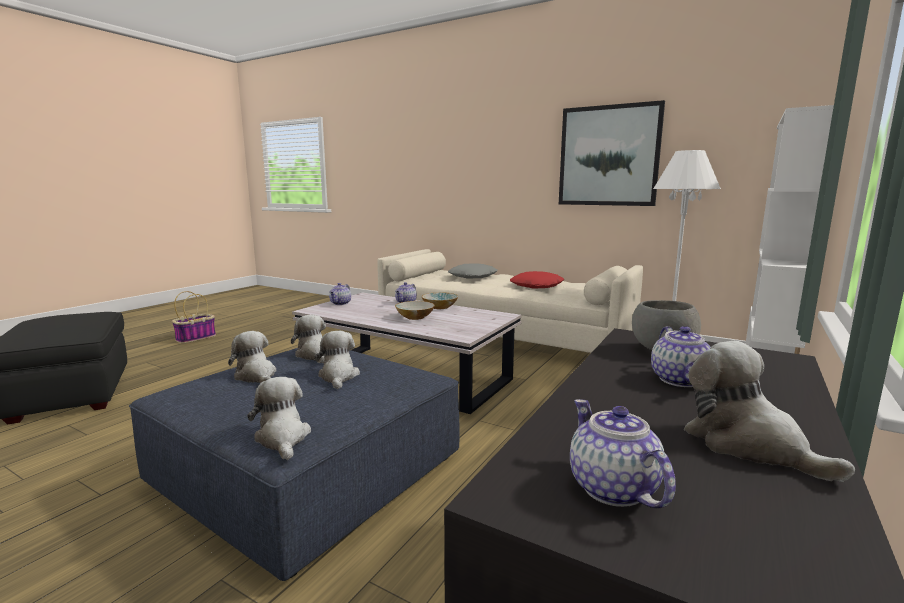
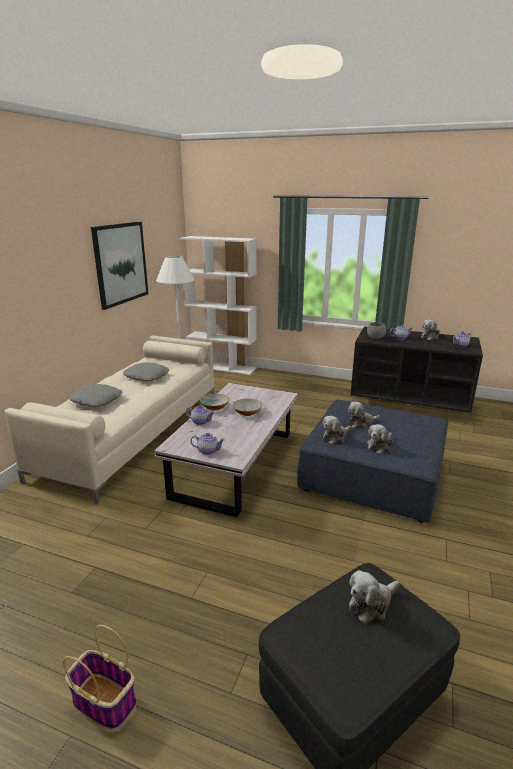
camera: 100 degrees left, 10 degrees up
(283, 438) = (428, 421): plush toy -> plush toy (371, 604)
(537, 286) = (147, 376): red pillow -> grey pillow

